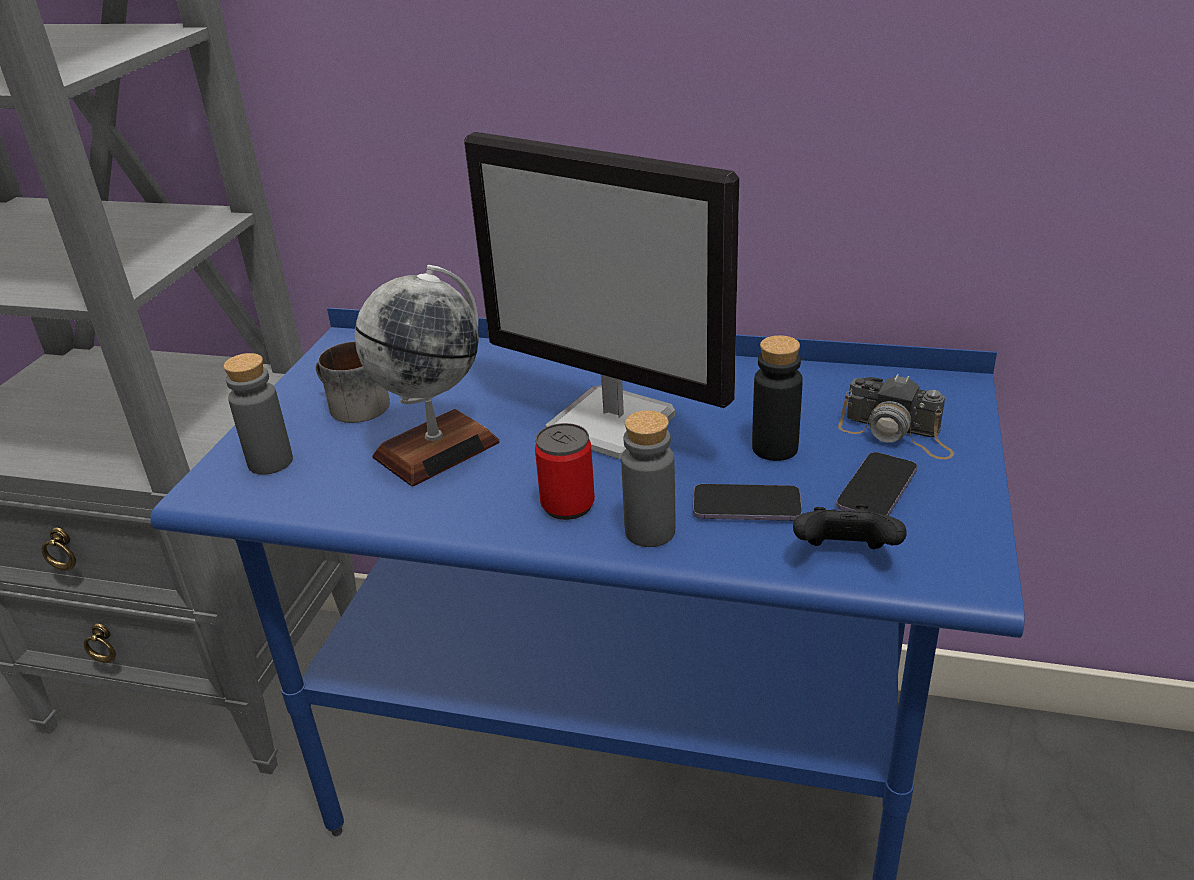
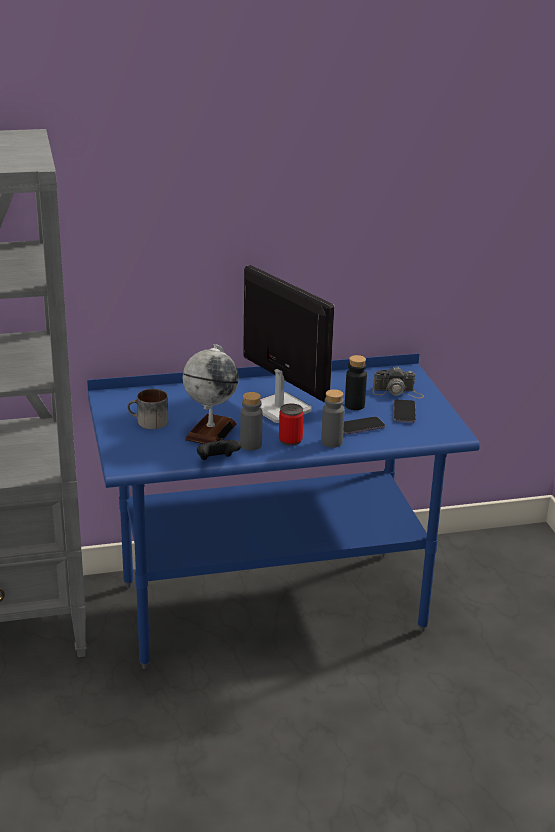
camera: 30 degrees left, 5 degrees down
(270, 462) = (138, 450): grey bottle -> grey bottle (251, 445)
(613, 424) = (279, 408): monitor -> monitor turned 135 degrees counterclockwise
(844, 555) = (408, 435): black game controller -> black game controller (217, 461)

